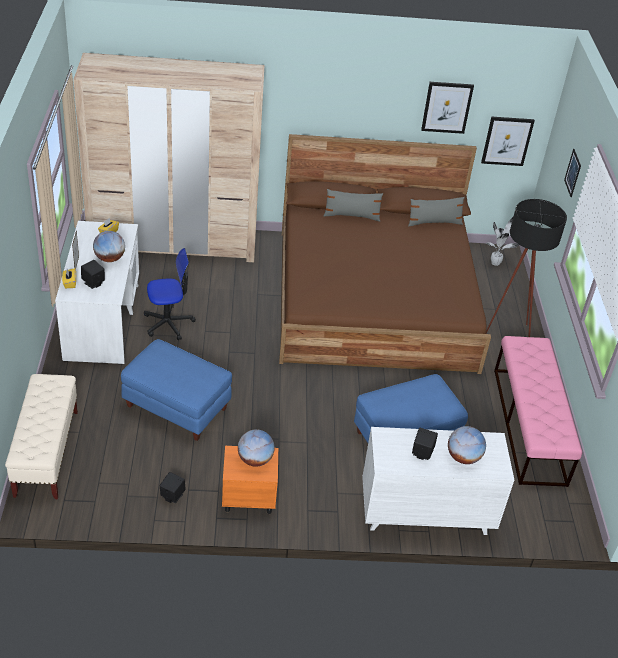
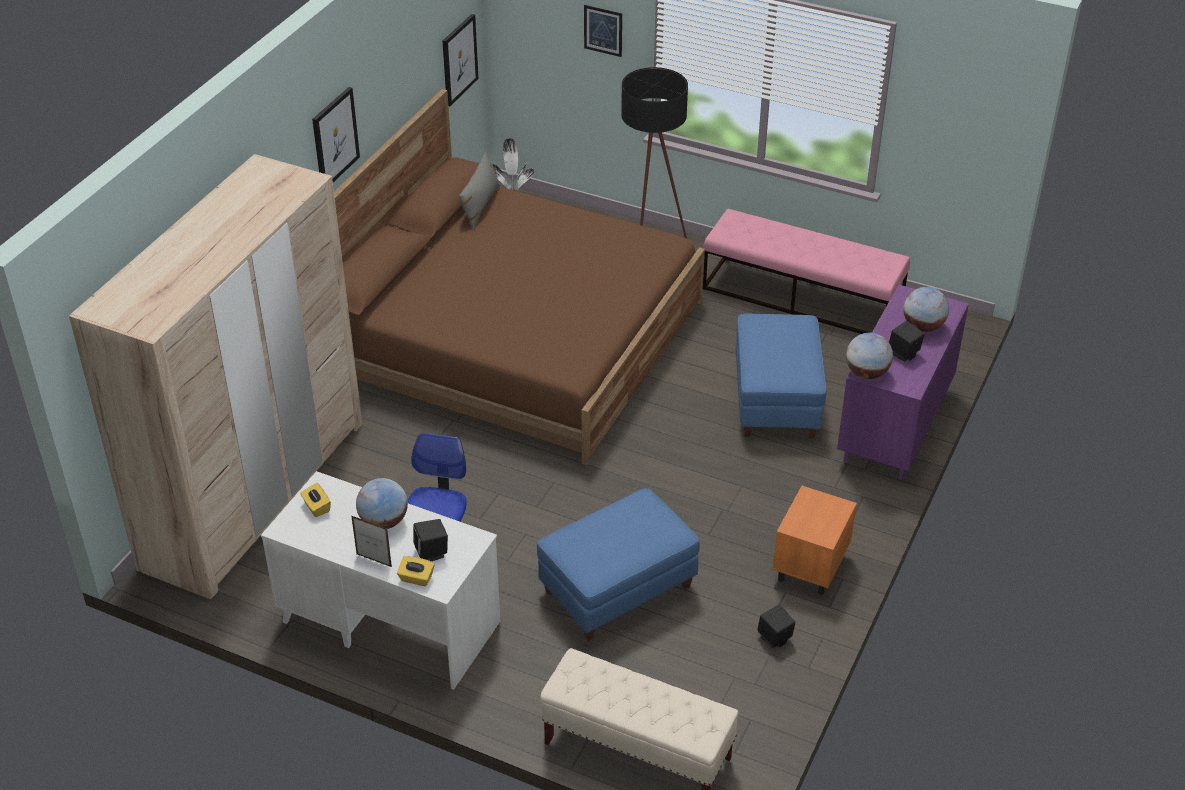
camera: 60 degrees left, 0 degrees up
(255, 460) = (813, 511): globe -> globe (866, 373)
(351, 216) = (417, 269): grey pillow -> none
(425, 513) = (895, 426): white dresser -> purple dresser
(447, 107) = (408, 62): picture -> picture (335, 138)

